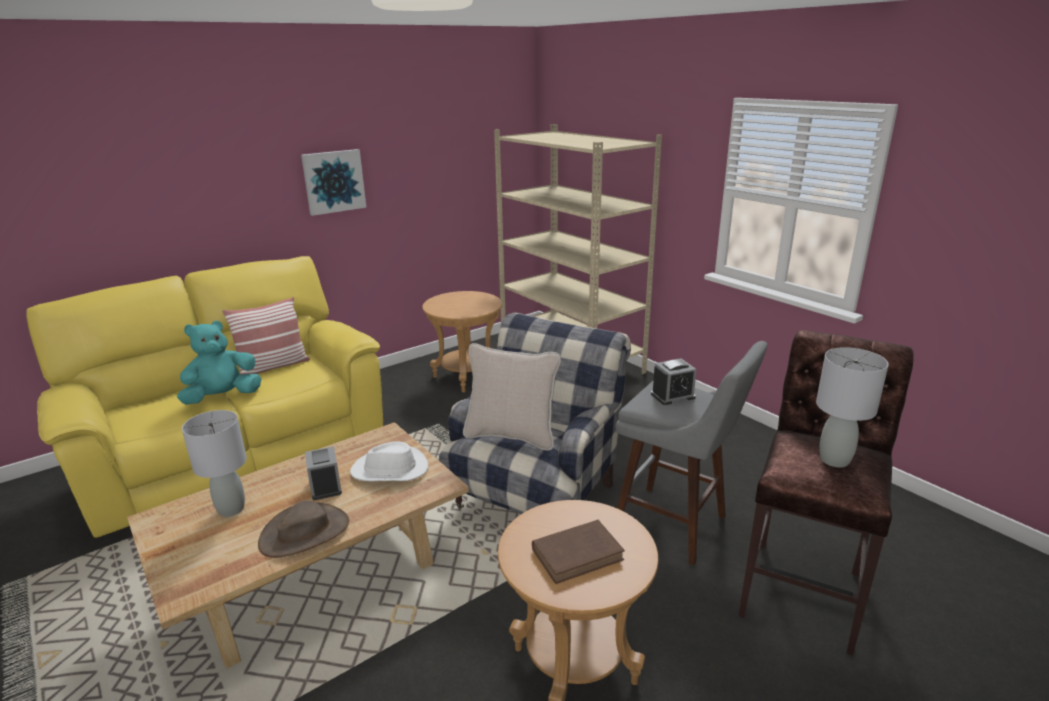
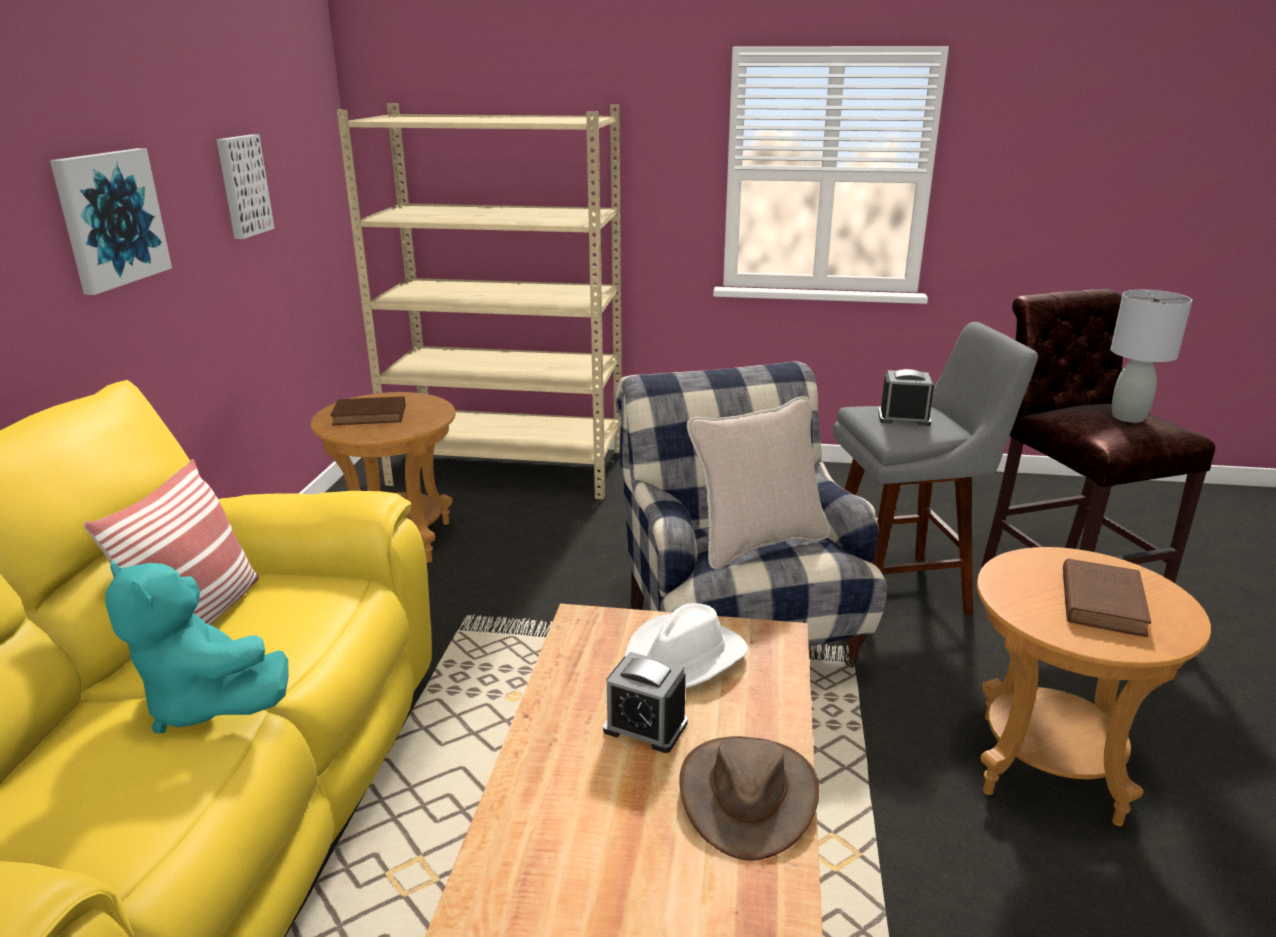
camera: 45 degrees left, 0 degrees up
(223, 397) = (207, 704): turquoise plush toy -> turquoise plush toy turned 60 degrees counterclockwise
(232, 509) = (575, 846): grey table lamp -> none
(434, 168) = (242, 186): none -> picture
(457, 302) = (372, 415): none -> brown book
(672, 396) = (904, 418): alarm clock -> alarm clock turned 105 degrees counterclockwise

